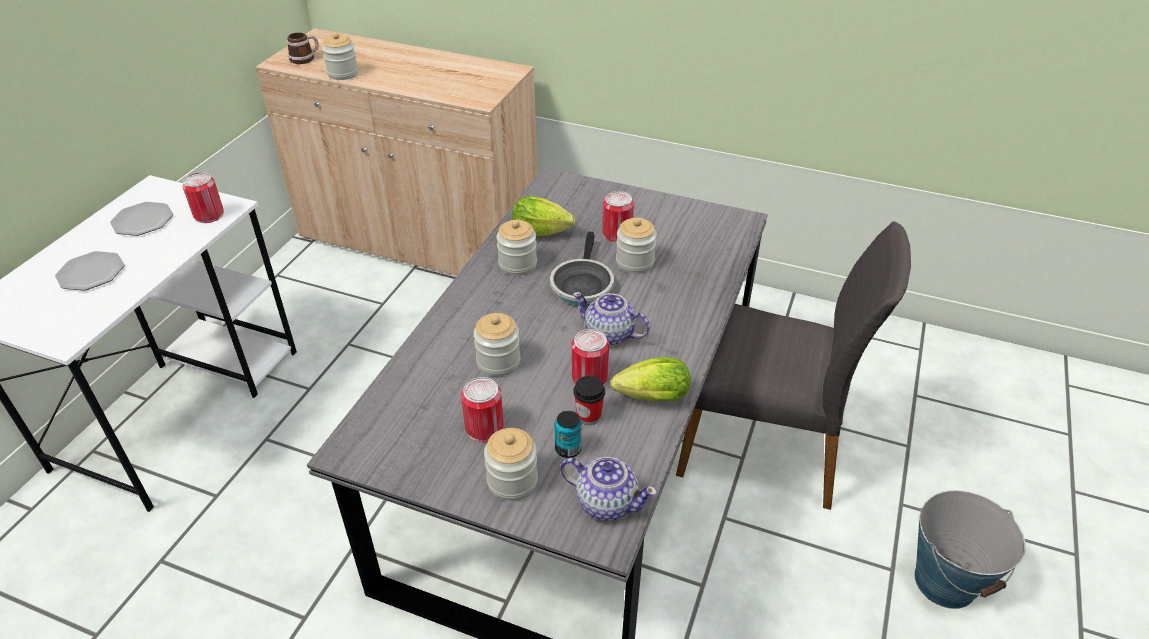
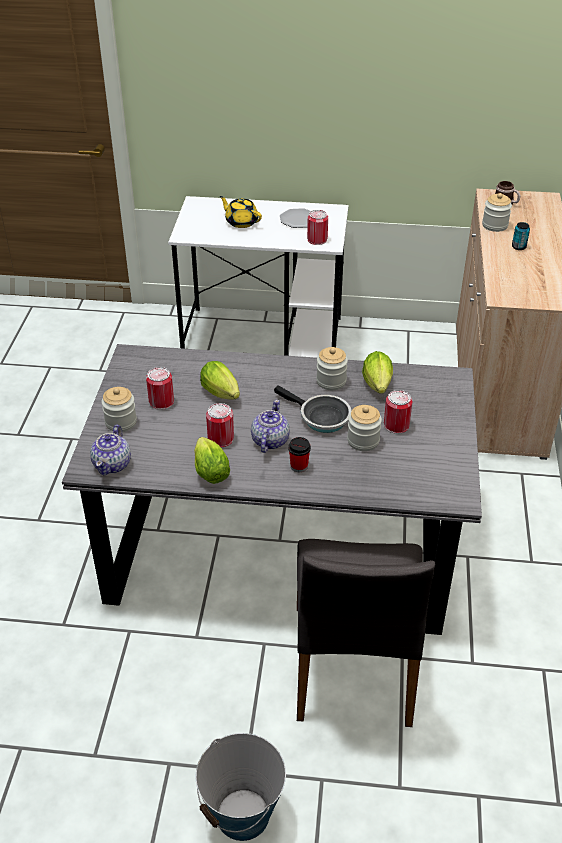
camera: 75 degrees right, 0 degrees up
(91, 273) = (241, 222): plate -> yellow teapot
(498, 361) = (222, 394): jar -> lettuce
(568, 449) = (152, 440): can -> can (518, 247)
(581, 285) = (321, 417): frying pan -> frying pan turned 135 degrees counterclockwise
(588, 416) = (184, 444): cup -> cup (299, 466)

